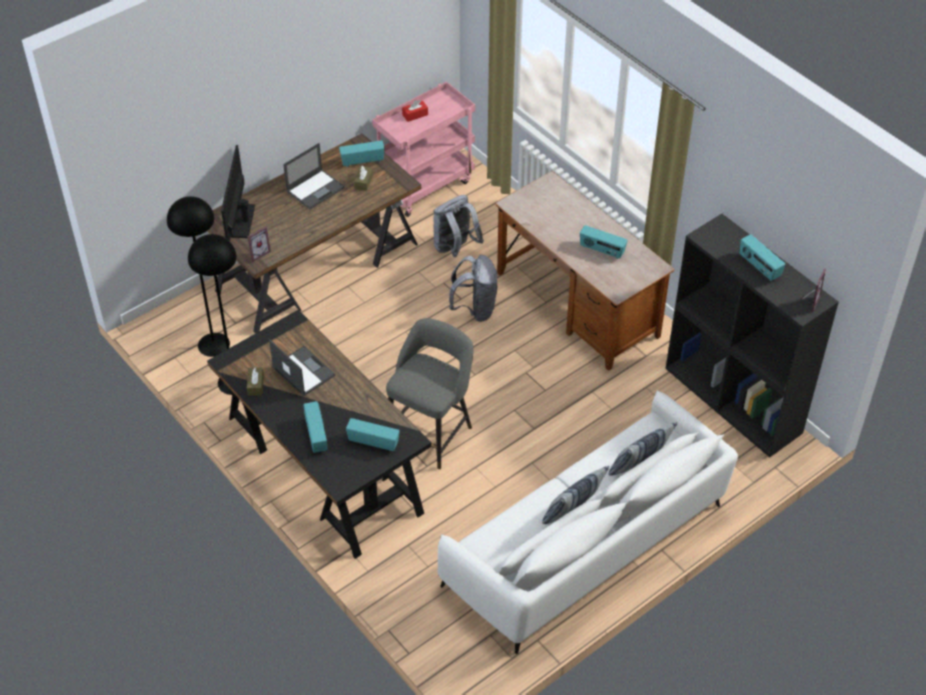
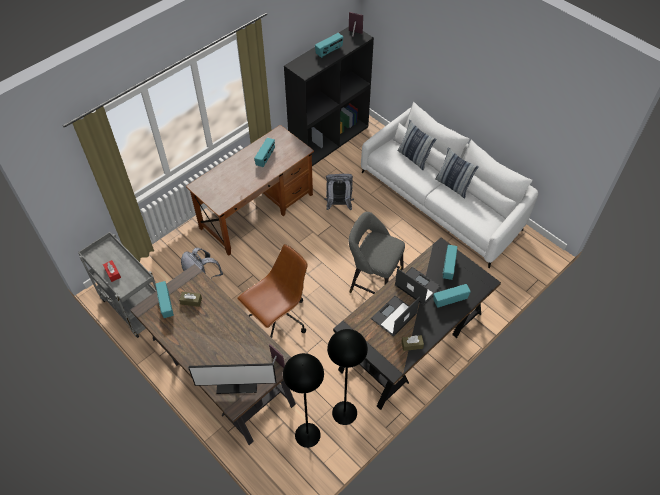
camera: 95 degrees left, 5 degrees up
(315, 189) = (198, 334): laptop -> laptop (416, 286)
(384, 322) = (278, 319): none -> brown office chair
(425, 185) = (132, 307): pink cart -> grey cart
(475, 309) = (263, 266): grey backpack -> grey backpack (338, 205)

